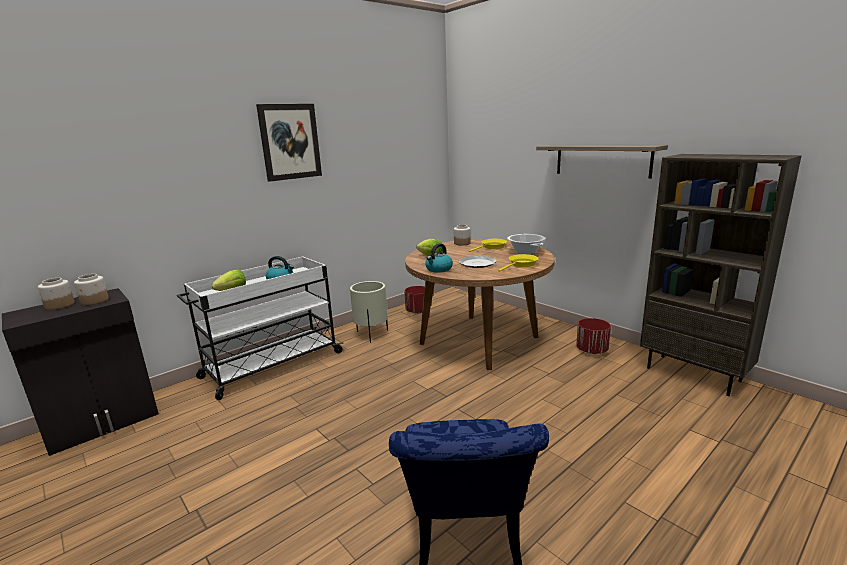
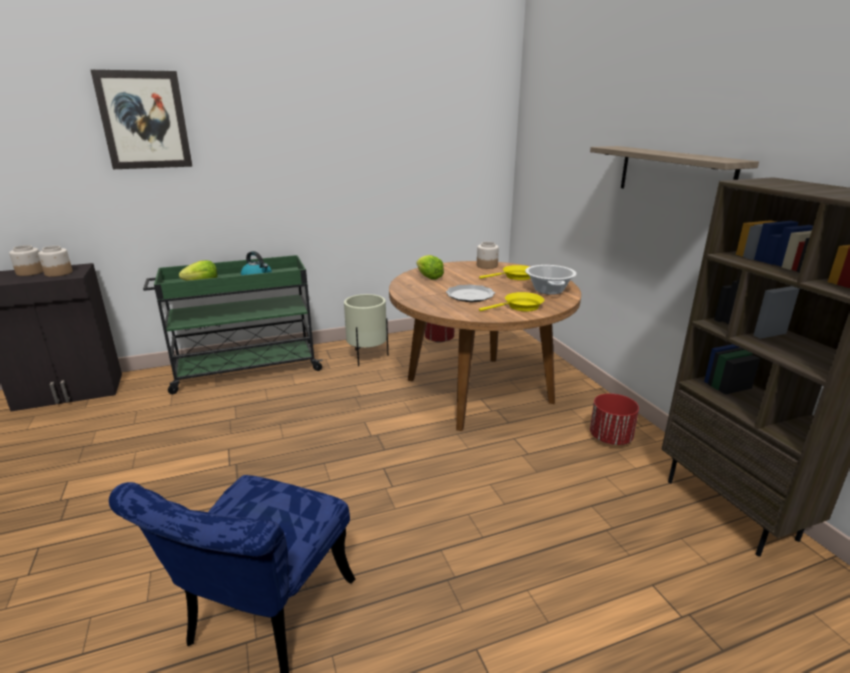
camera: 20 degrees right, 5 degrees up
(271, 365) = (245, 369): white cart -> green cart
(290, 142) = (291, 120): picture -> picture (144, 120)
(439, 269) = (416, 295): kettle -> none

